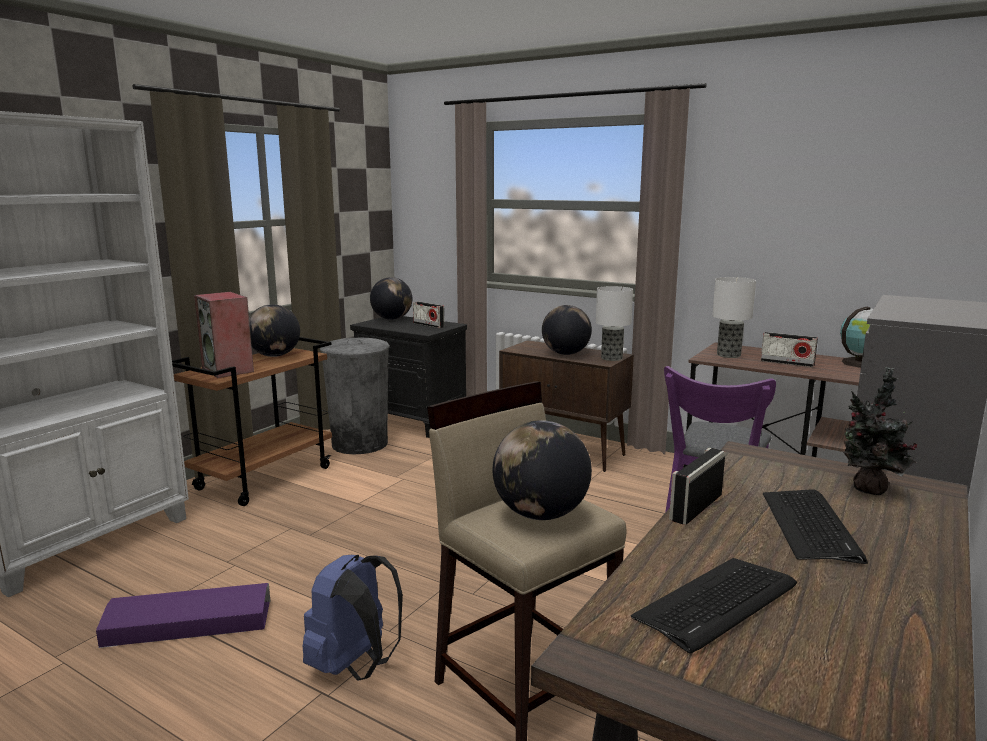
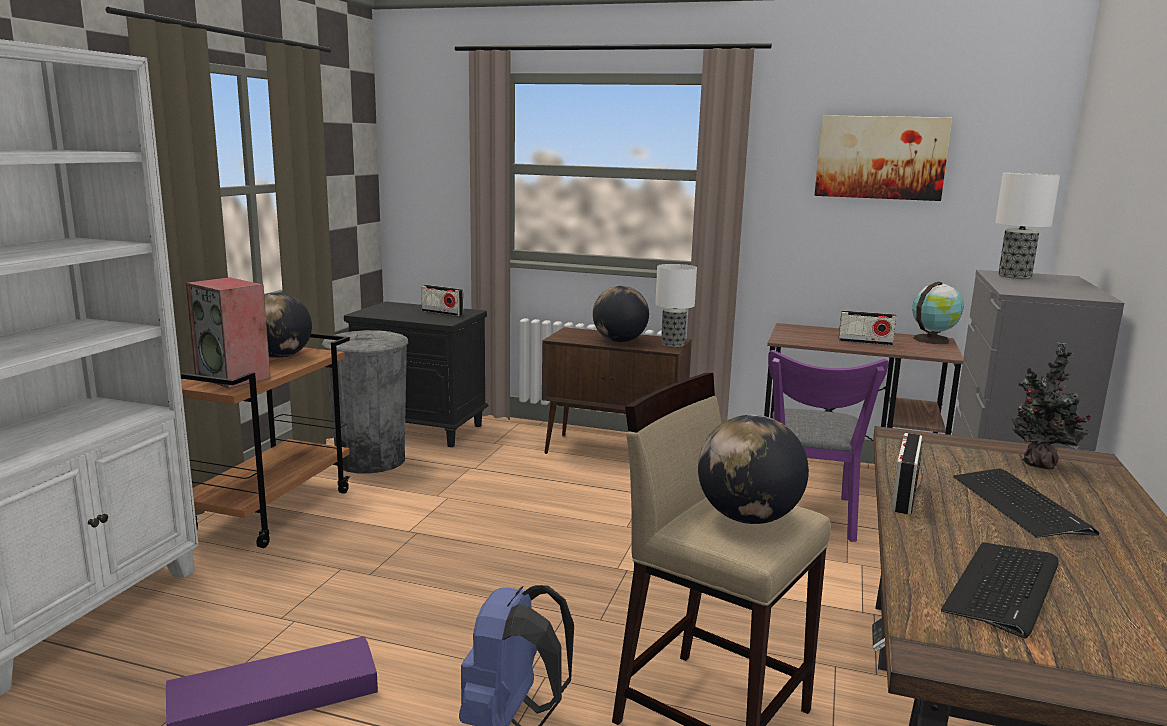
camera: 15 degrees left, 0 degrees up
(392, 319) = (390, 306): globe -> none
(728, 355) = (802, 336): table lamp -> table lamp (1013, 276)
(813, 186) = (880, 157): none -> picture

